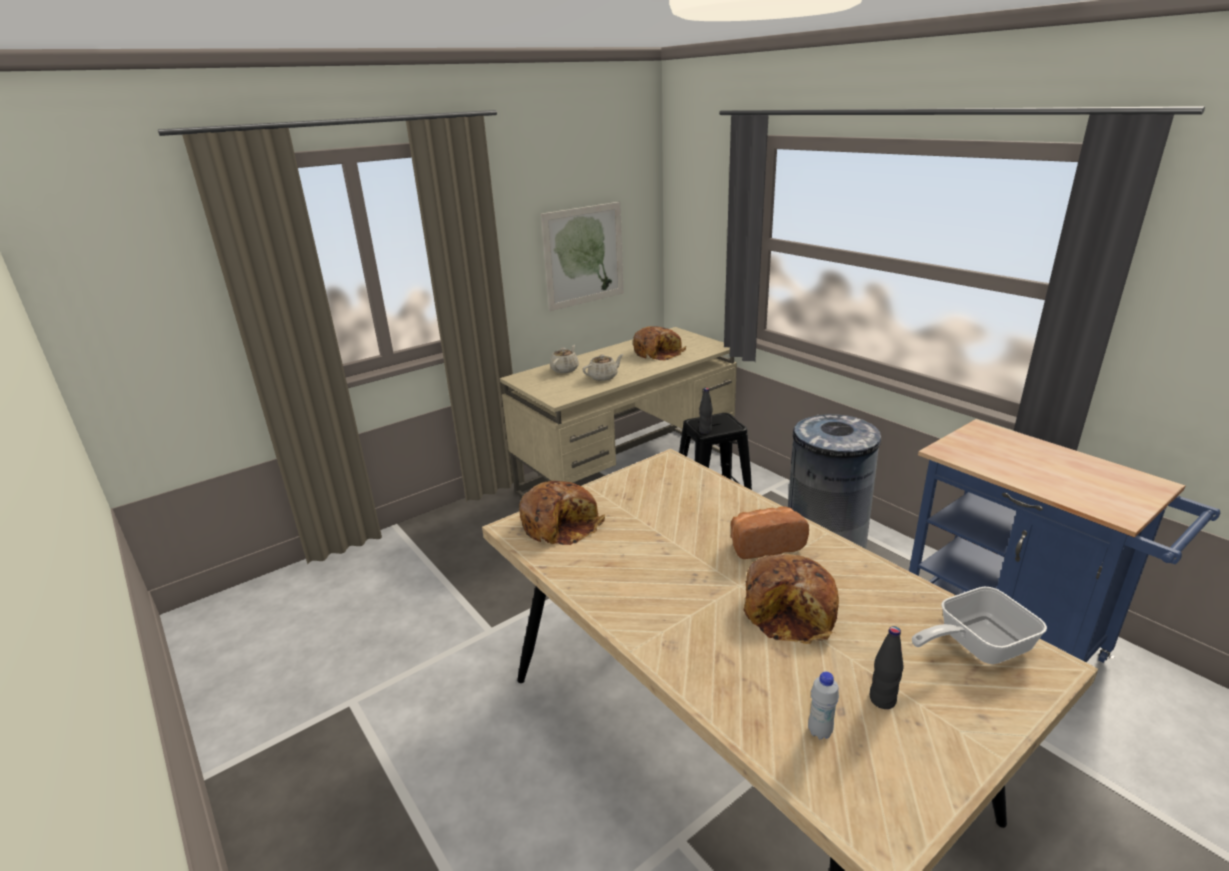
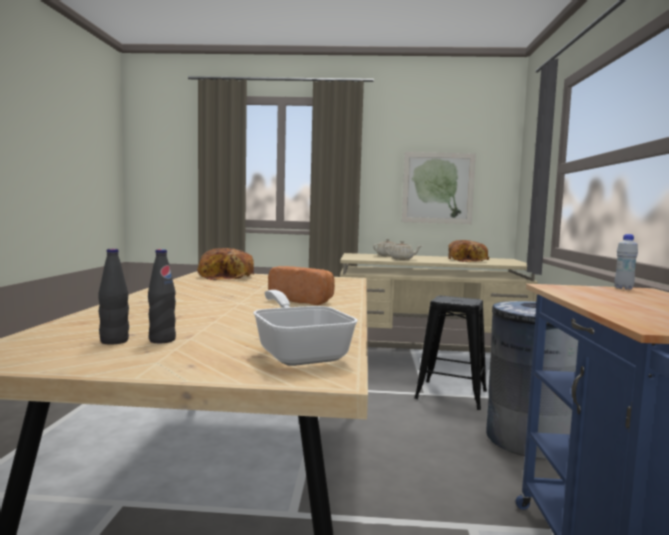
camera: 40 degrees right, 20 degrees down
(705, 431) = (441, 300): black bottle -> black bottle (114, 341)
(791, 611) = (234, 313): bread -> none
(820, 731) = (95, 333): white bottle -> white bottle (623, 288)
(975, 645) = (299, 352): frying pan -> frying pan turned 45 degrees clockwise

